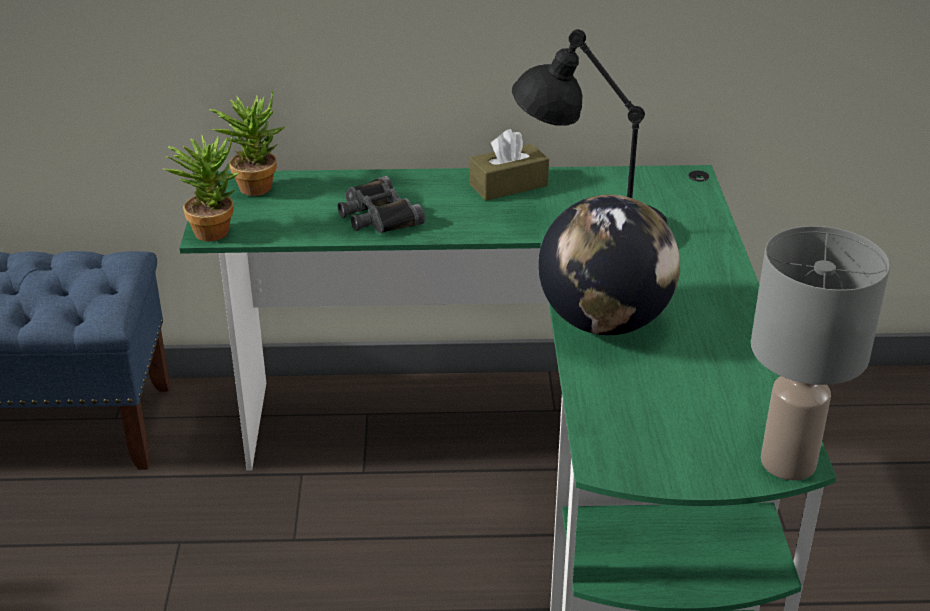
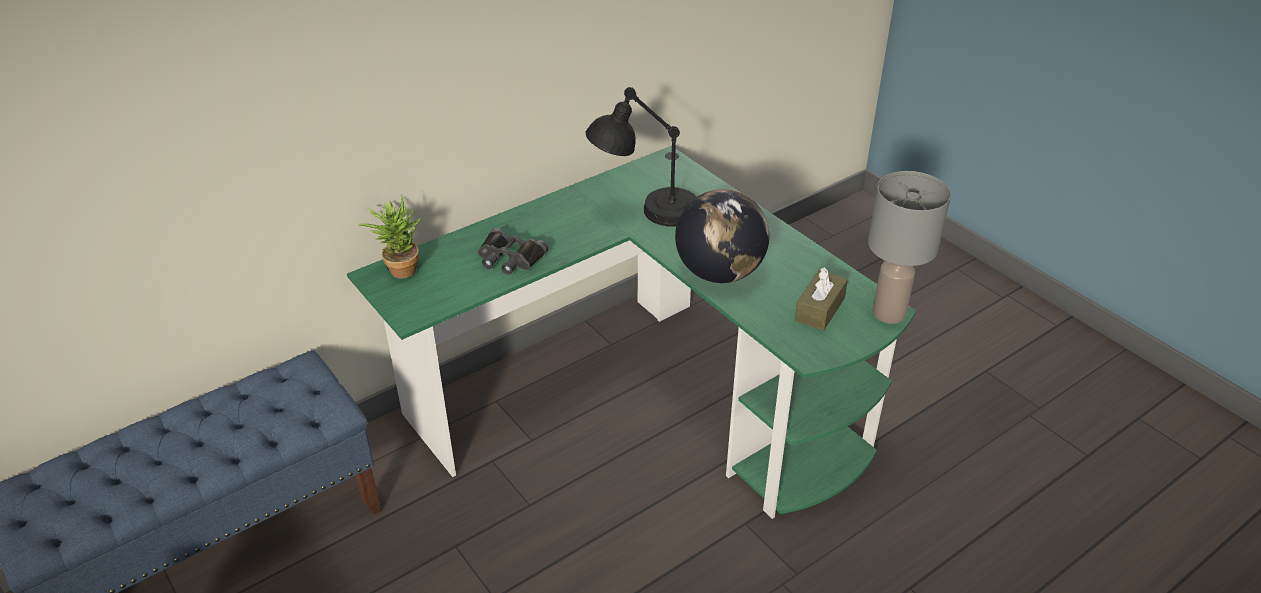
camera: 35 degrees left, 5 degrees up
(212, 229) = (407, 313): potted plant -> none
(508, 185) = (568, 204): brown tissue box -> brown tissue box (819, 309)

